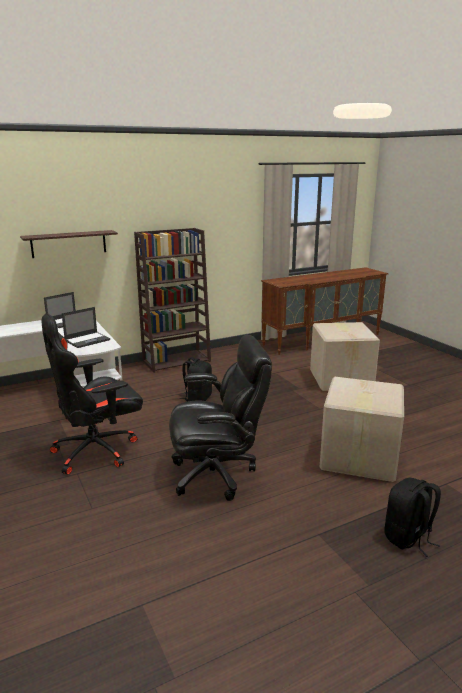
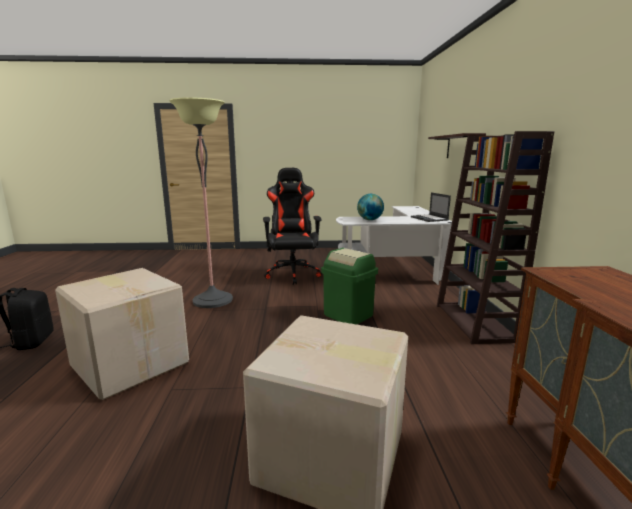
camera: 115 degrees right, 5 degrees down
(87, 340) = (370, 220): laptop -> globe
(197, 399) = (348, 315): black backpack -> green trash can
(217, 475) = (213, 300): black office chair -> floor lamp

